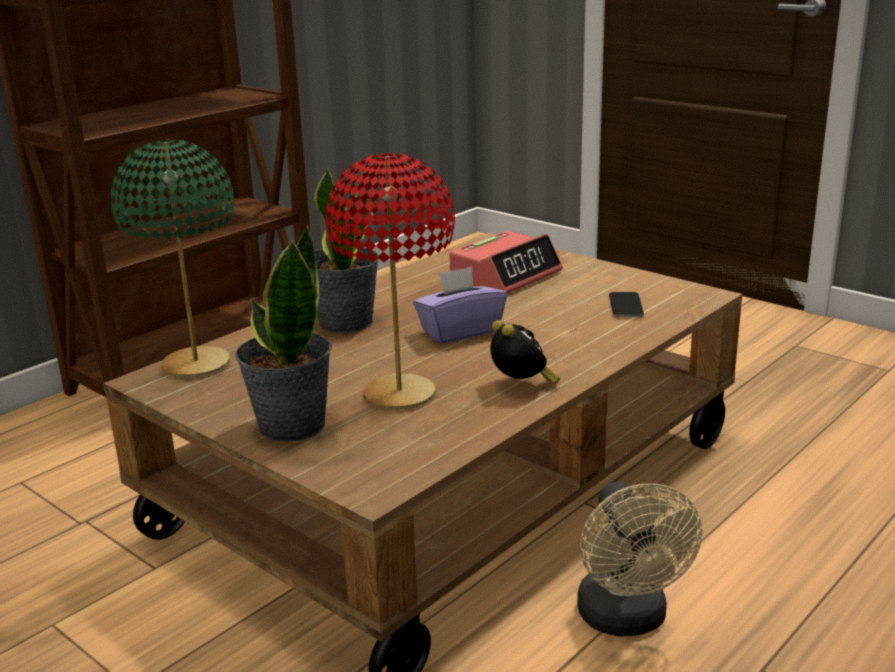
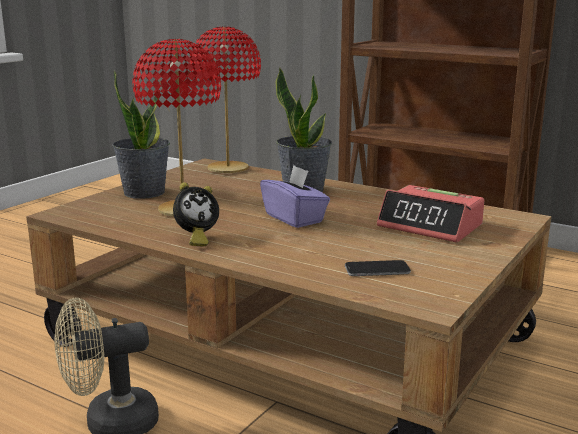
camera: 80 degrees right, 5 degrees down
(197, 365) = (227, 169): green table lamp -> red table lamp

